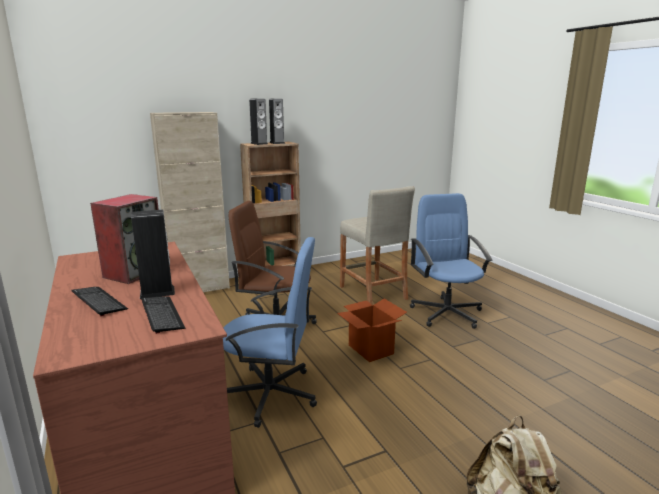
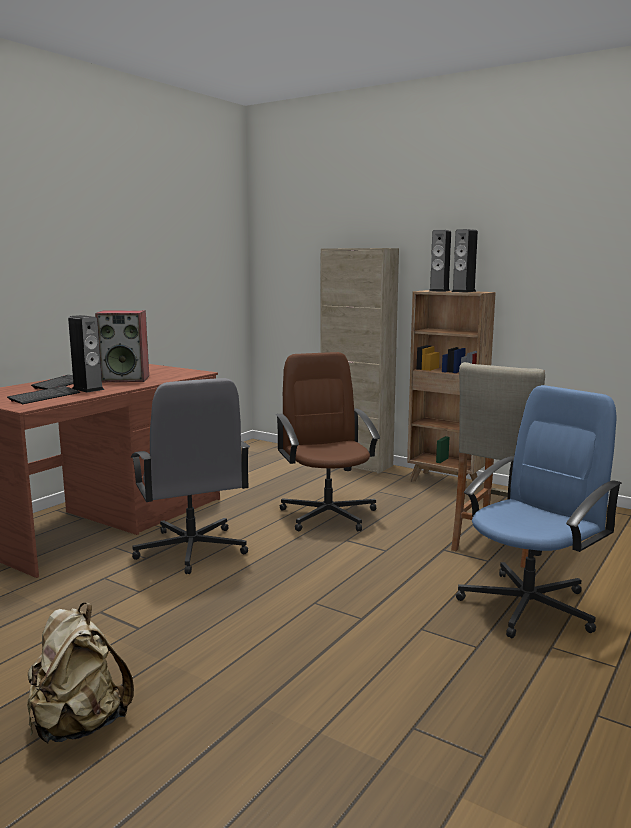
camera: 60 degrees right, 5 degrees down
(271, 394) = (191, 550): blue office chair -> grey office chair
(370, 349) = (338, 575): cardboard box -> none

